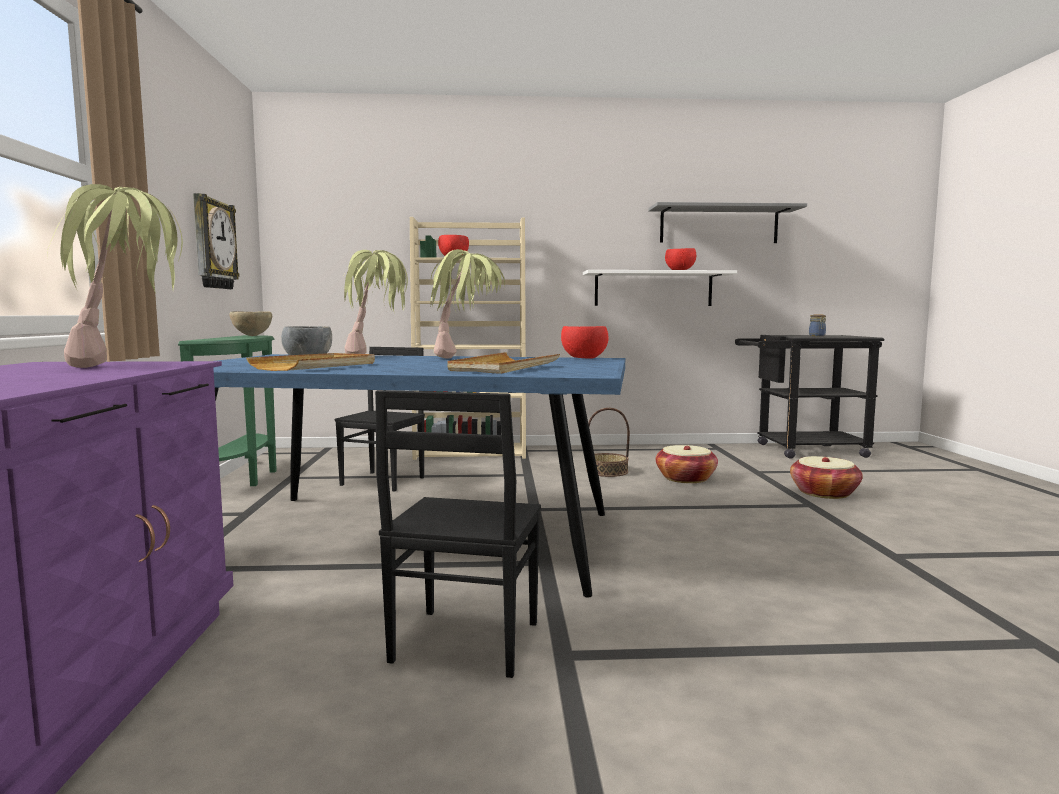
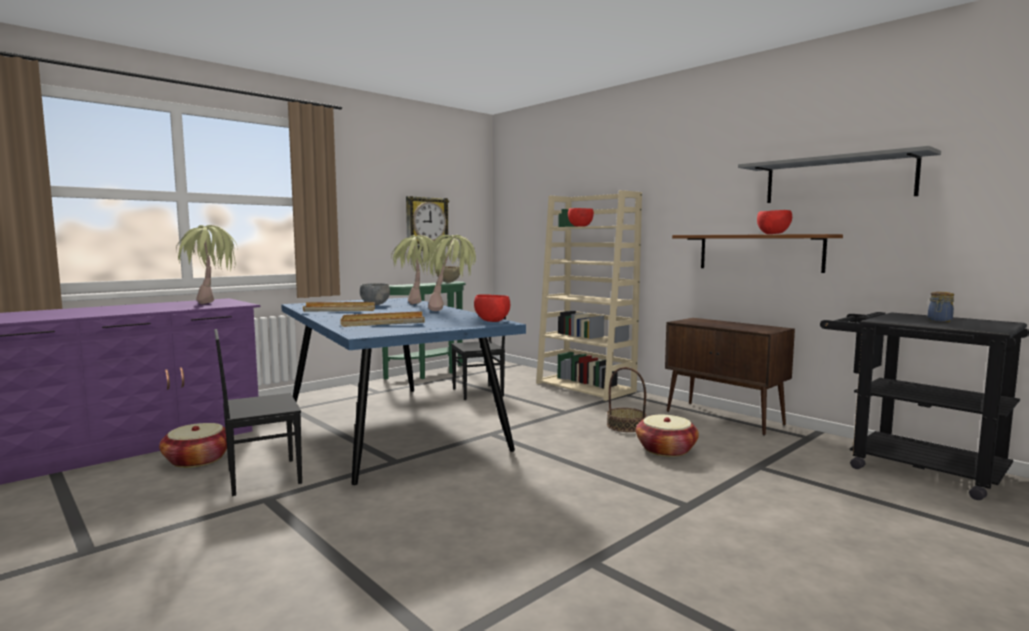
camera: 50 degrees right, 0 degrees up
(642, 449) = (725, 418): none -> brown cabinet
(653, 289) = (759, 252): white shelf -> brown shelf
(824, 493) = (747, 504): basket -> basket (197, 460)

